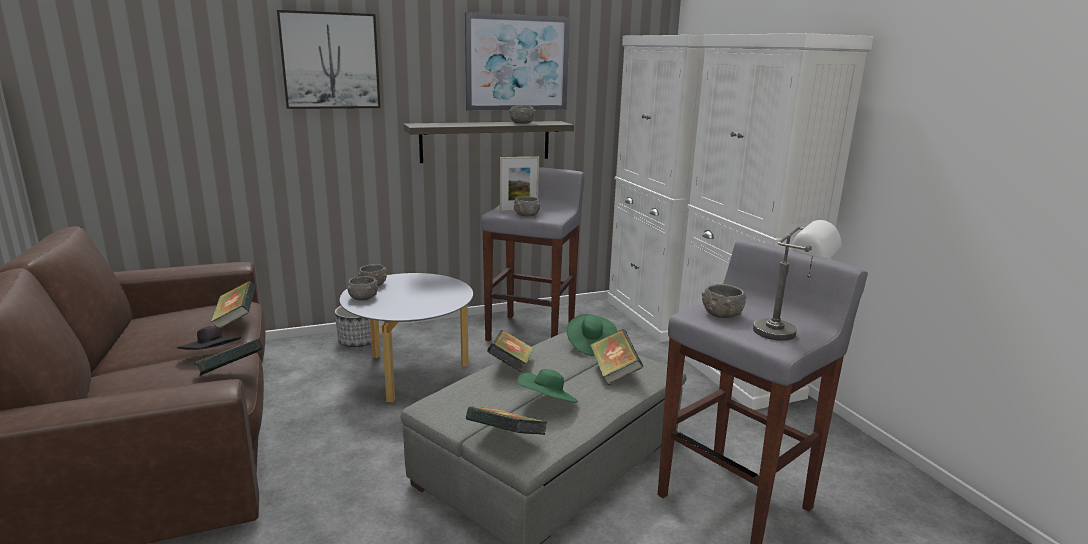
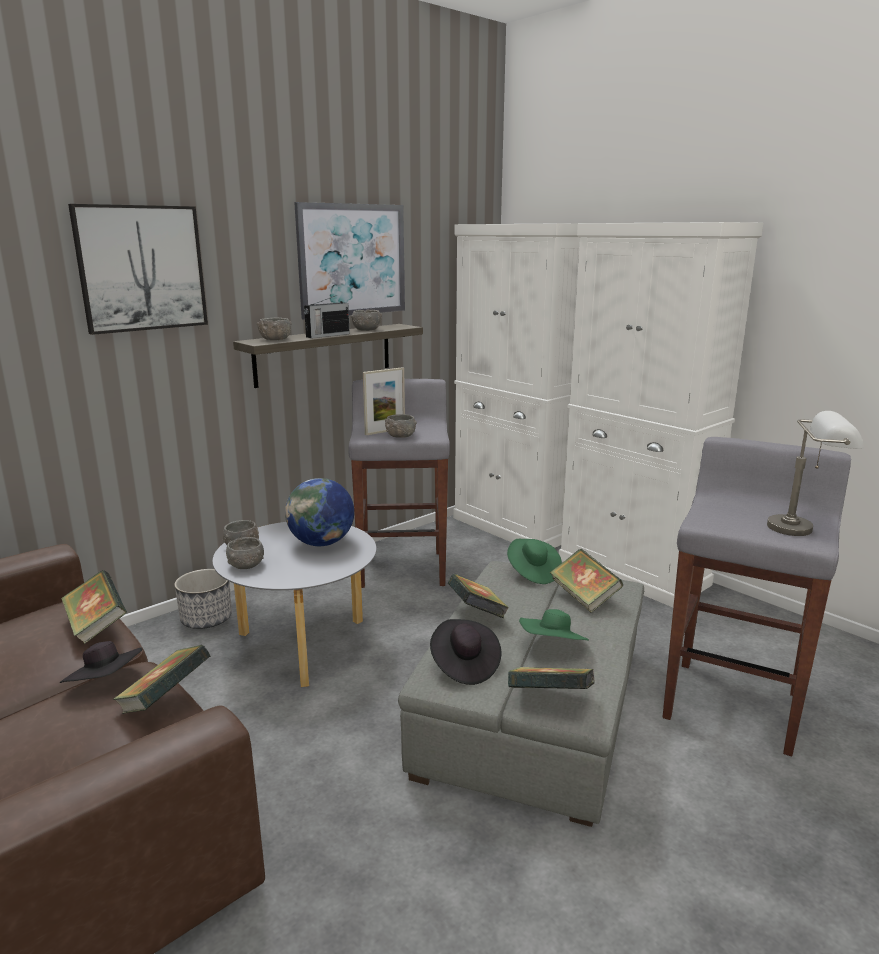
camera: 20 degrees left, 0 degrees up
(431, 292) = (322, 543): none -> globe
(464, 400) = (464, 665): none -> black hat
(480, 124) = (327, 335): none -> radio
(722, 314) = (725, 518): grey bowl -> grey bowl (275, 339)

